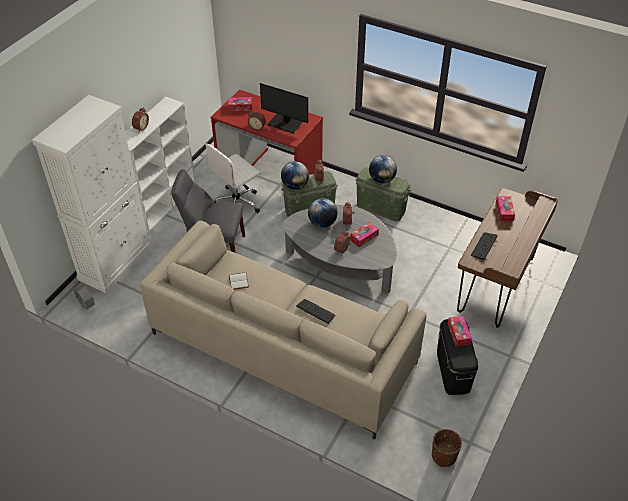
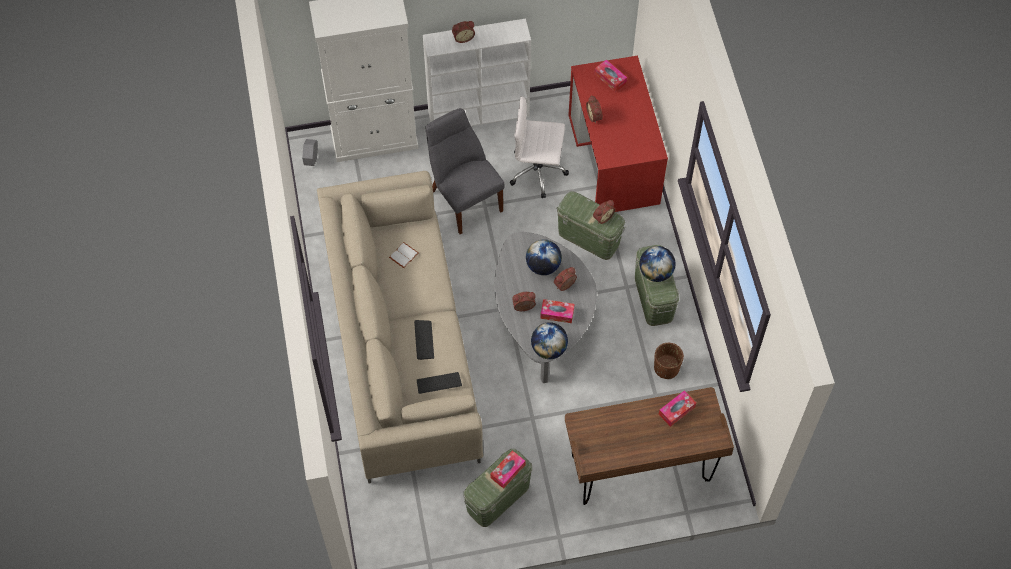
camera: 50 degrees right, 15 degrees up
(285, 123) = (624, 134): monitor -> none
(295, 186) = (572, 205): globe -> globe (549, 349)
(443, 456) = (397, 548): brown planter -> brown planter (666, 368)
(453, 370) = (498, 498): black storage box -> green storage box
(484, 246) = (609, 422): keyboard -> keyboard (439, 383)

